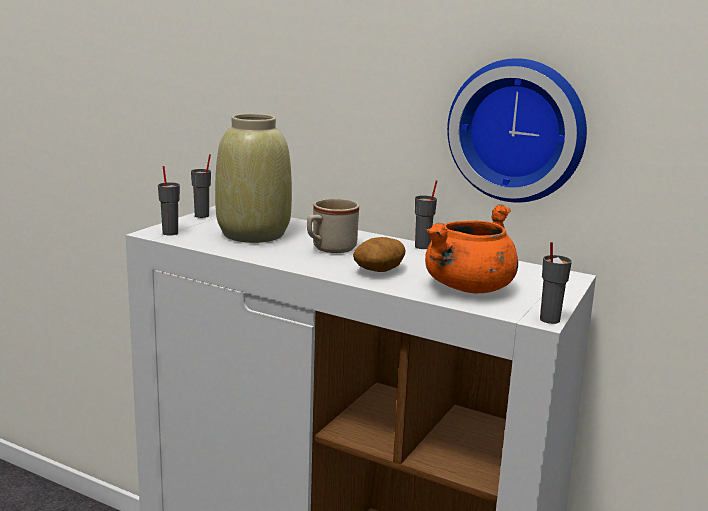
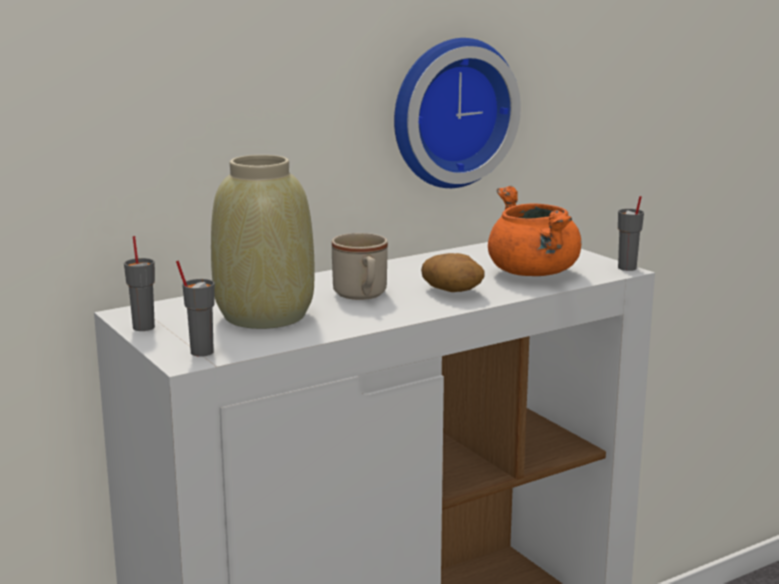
camera: 60 degrees left, 0 degrees up
(423, 246) = (397, 263): grey cup -> none

